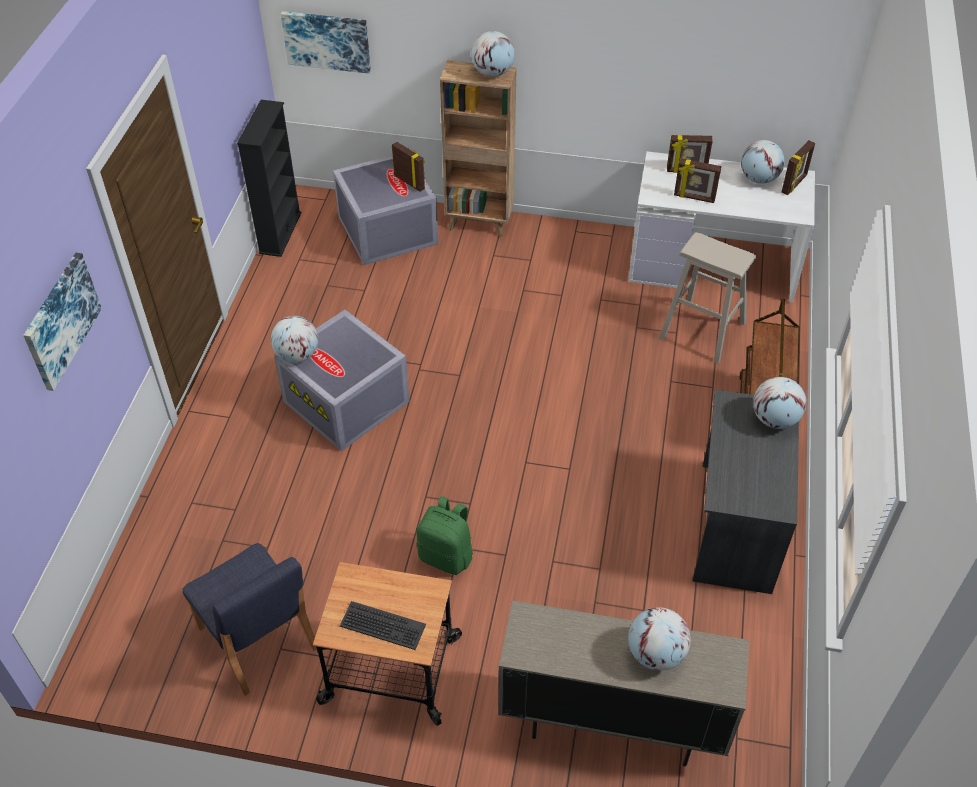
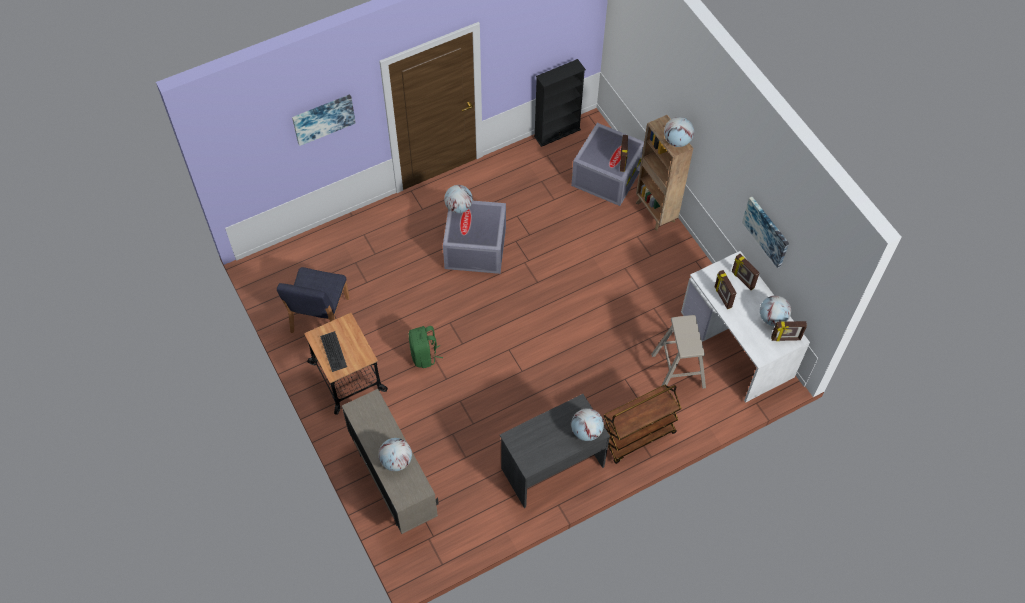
camera: 50 degrees right, 10 degrees up
(327, 40) = (626, 54): picture -> picture (766, 231)

